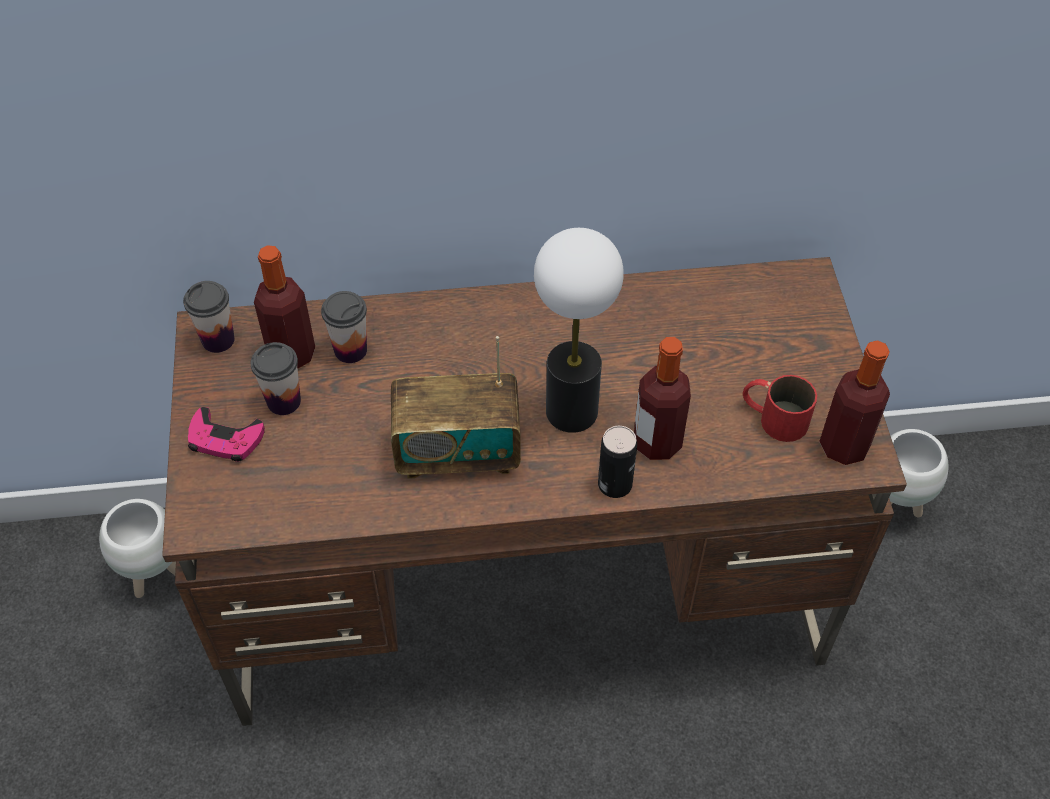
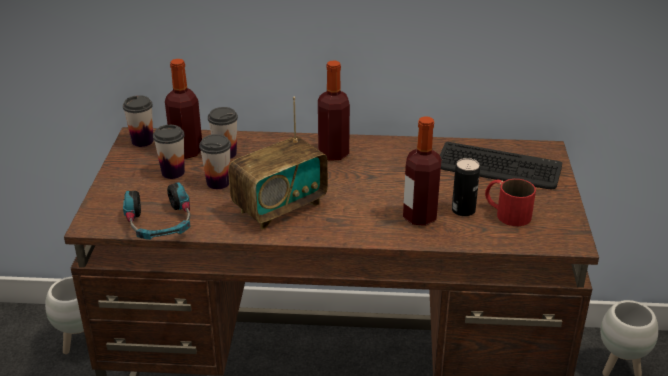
camera: 10 degrees right, 20 degrees down
(225, 439) = (127, 186): pink game controller -> none
(295, 510) = (160, 224): none -> headphones
(356, 413) = (218, 183): none -> cup
(458, 452) = (279, 207): radio -> radio turned 45 degrees counterclockwise
(571, 411) = (363, 196): table lamp -> none
(615, 484) = (384, 234): can -> can (463, 210)
(748, 327) = (498, 168): none -> keyboard
(844, 446) = (555, 232): bottle -> bottle (333, 154)

